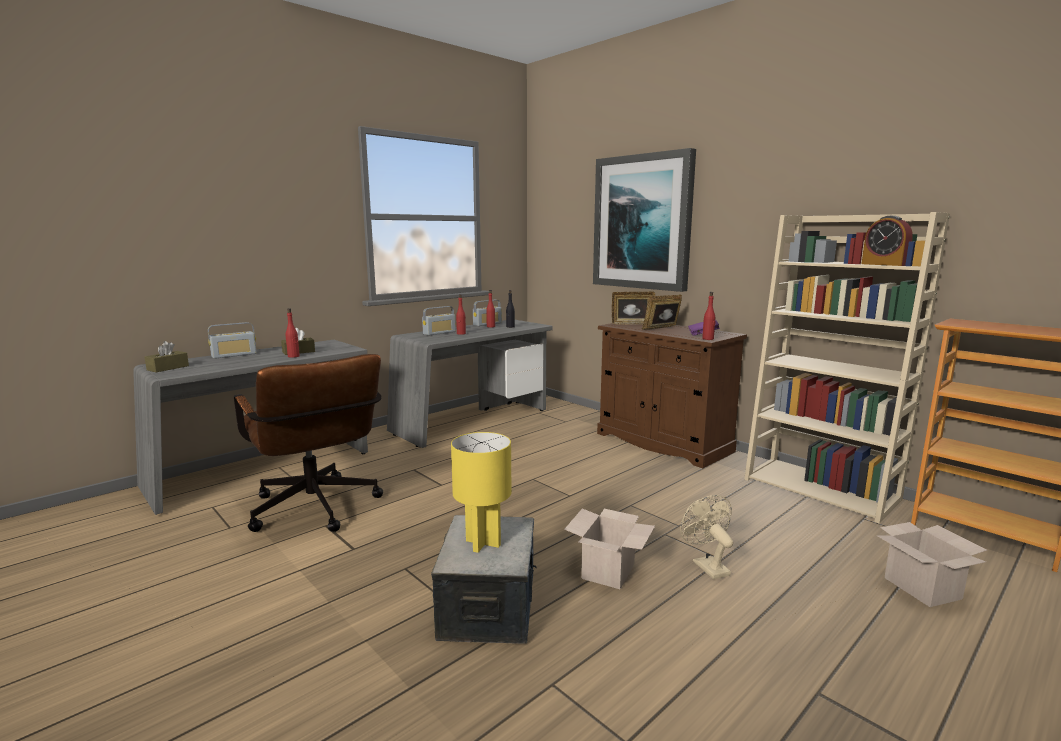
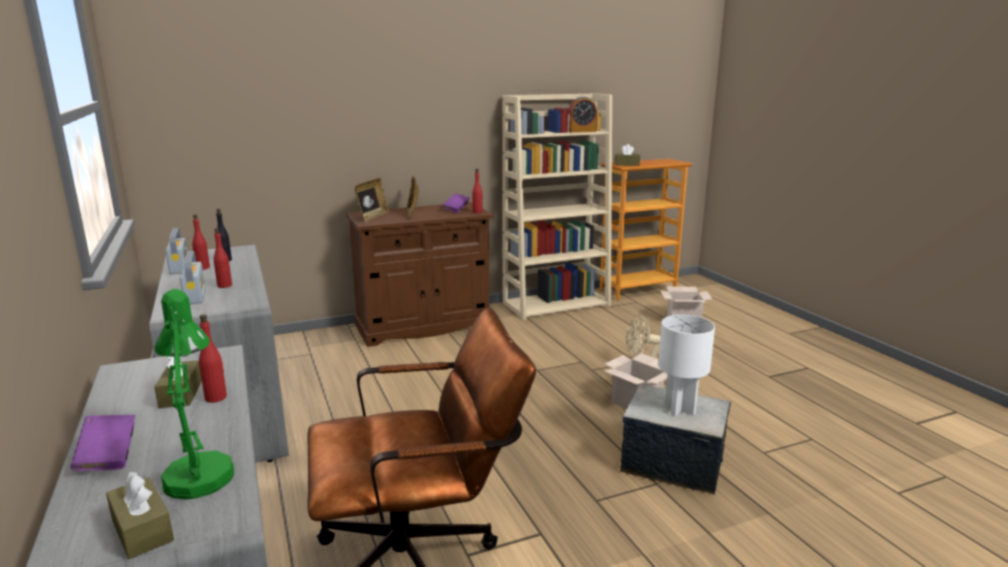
camera: 70 degrees left, 5 degrees up
(215, 366) = (199, 470): none -> green table lamp
(234, 355) = (108, 457): radio -> purple book
(483, 543) = (680, 409): yellow table lamp -> white table lamp
(642, 222) = (337, 102): picture -> none
(975, 324) = (626, 164): none -> brown tissue box

